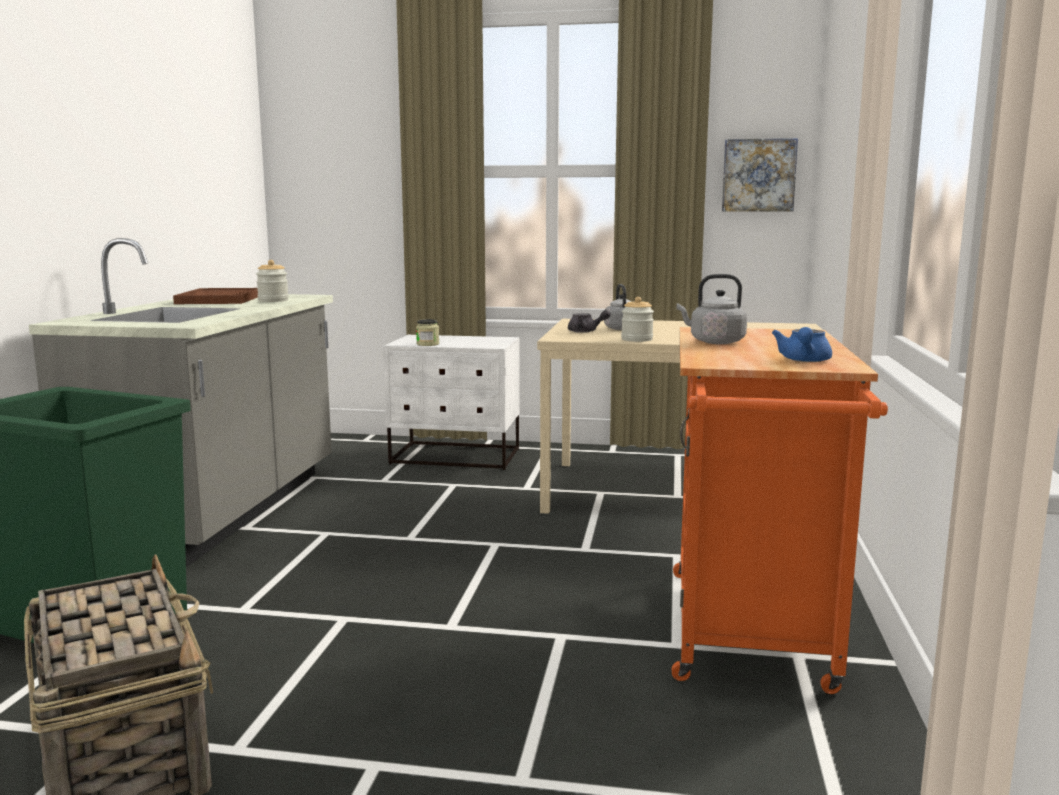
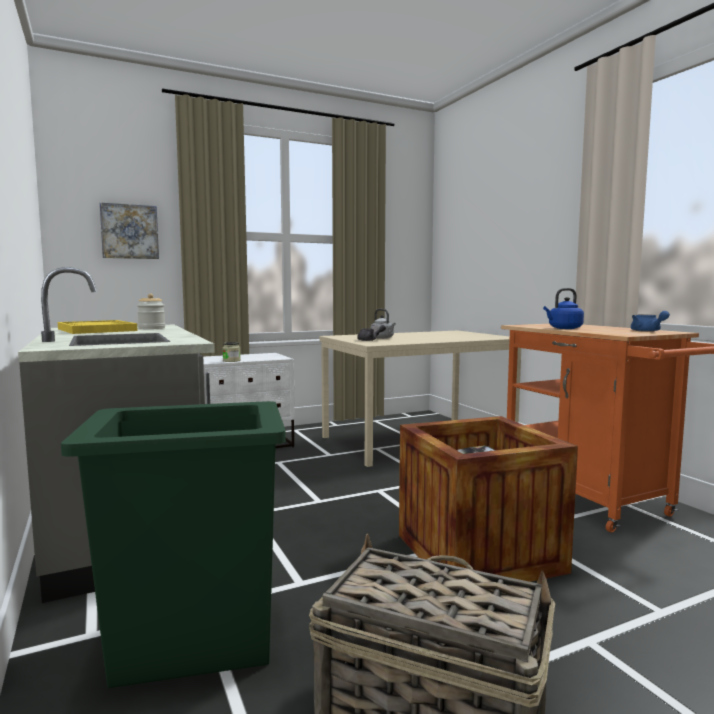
camera: 35 degrees left, 5 degrees down
(220, 299) = (97, 330): brown tray -> yellow tray
(456, 643) = (478, 553): none -> crate
(637, 339) = (416, 341): jar -> none
(714, 342) = (563, 328): grey kettle -> blue kettle
(758, 175) = (405, 246): picture -> picture (129, 232)

